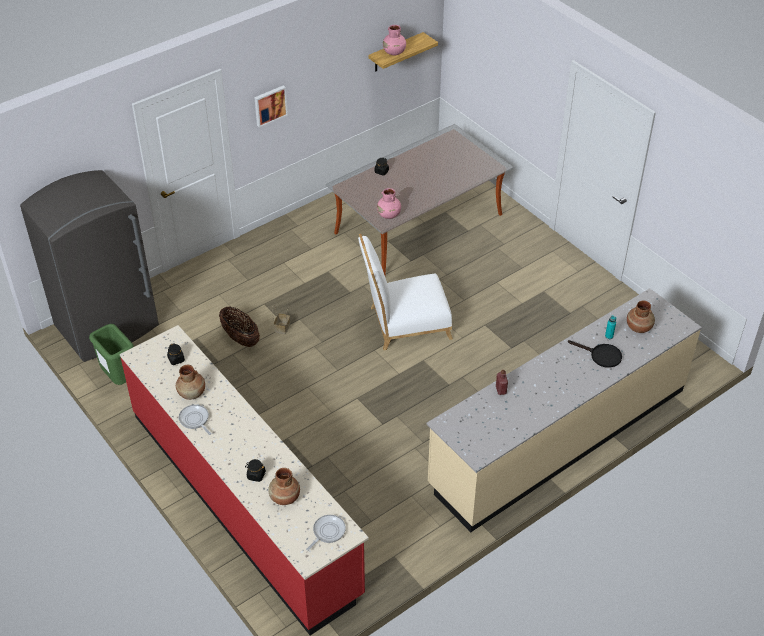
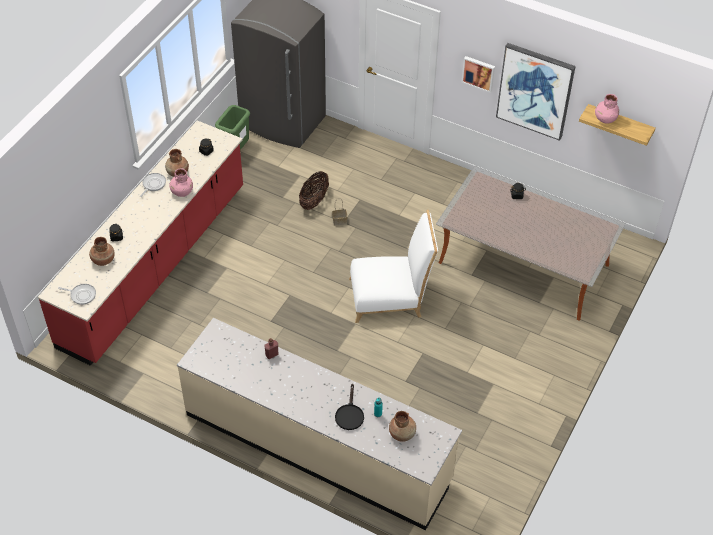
camera: 65 degrees right, 5 degrees up
(323, 80) = (535, 90): none -> picture
(388, 215) = (461, 220): pink vase -> pink vase (182, 192)
(405, 324) = (390, 297): white chair -> white chair turned 120 degrees clockwise

